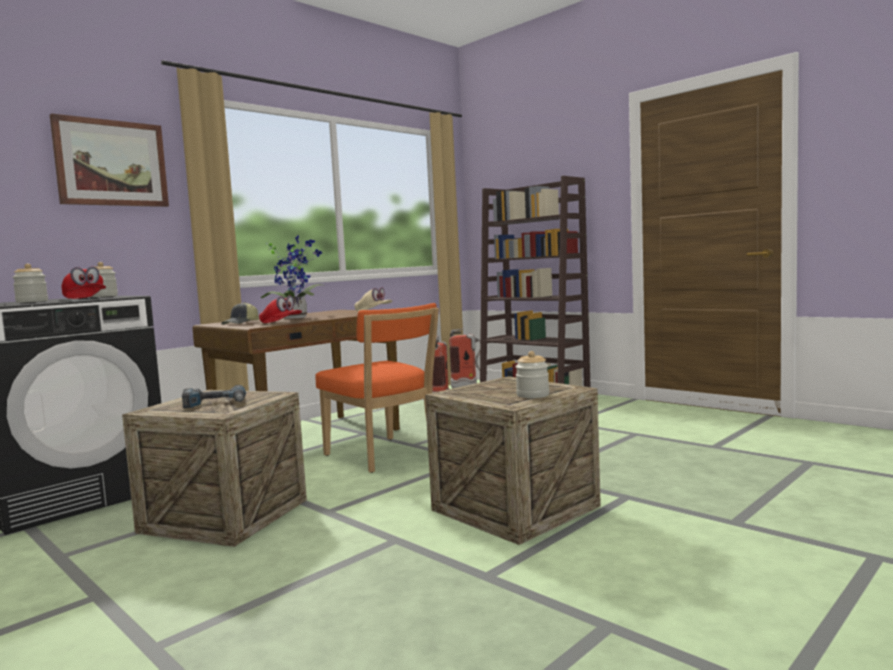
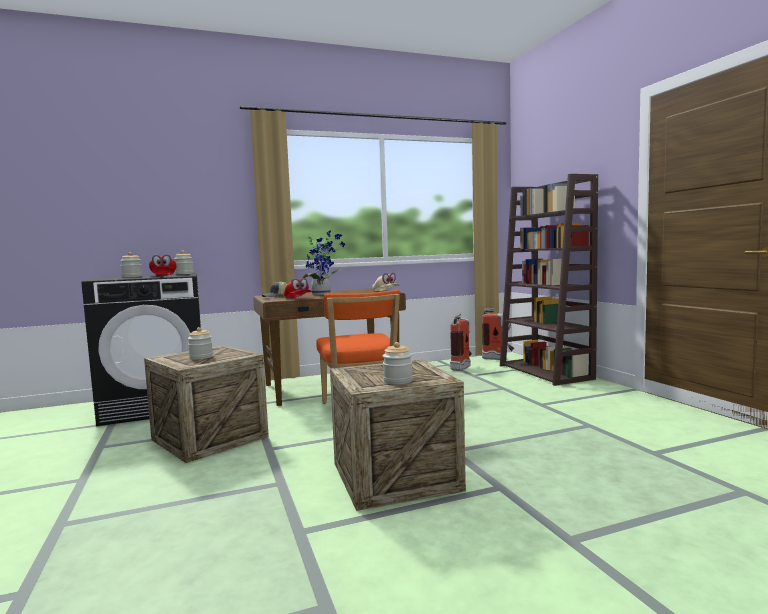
camera: 25 degrees right, 0 degrees up
(111, 163) = (205, 181): picture -> none
(215, 403) = (201, 357): power drill -> jar

